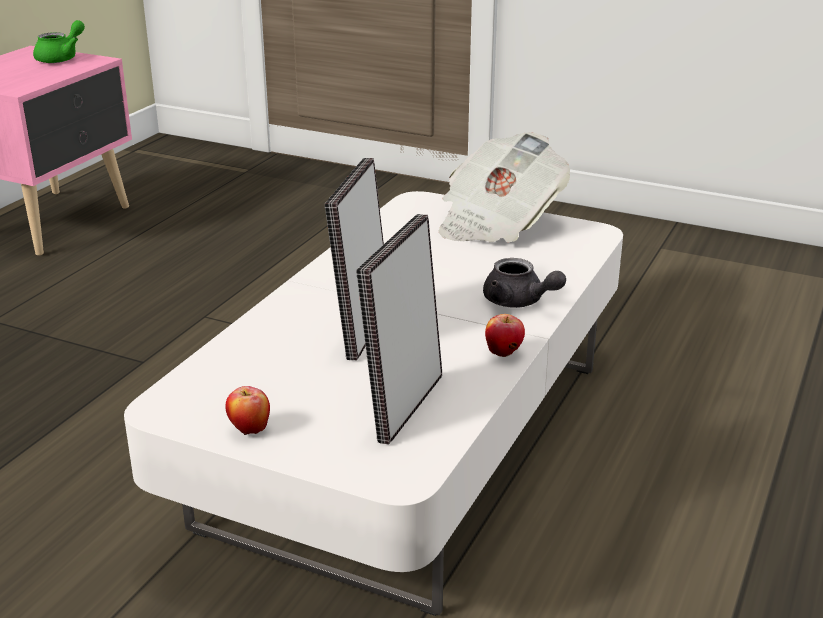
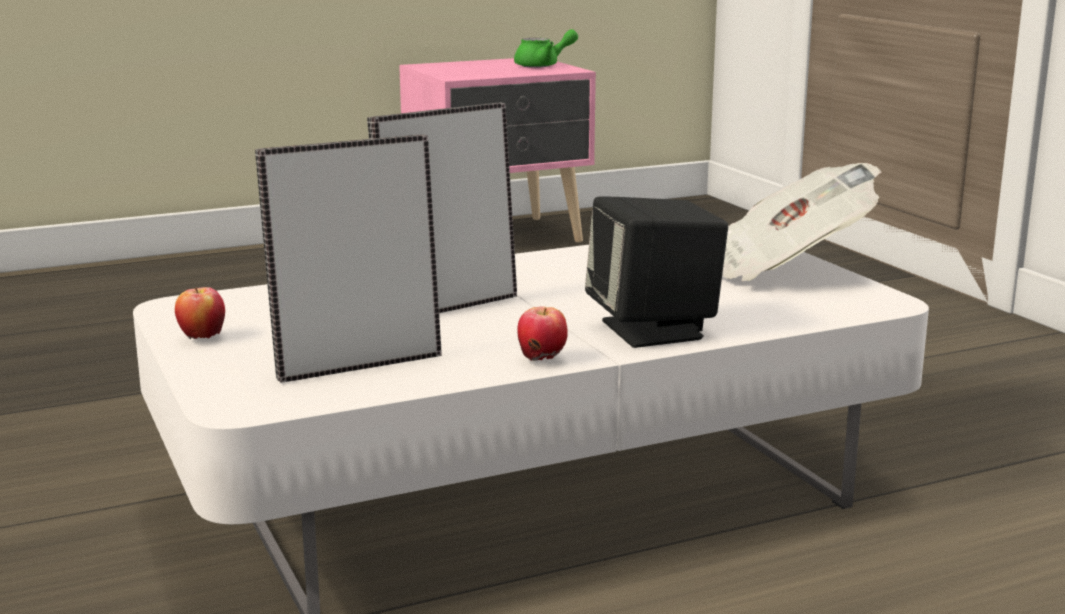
camera: 40 degrees right, 10 degrees down
(519, 302) = (653, 330): grey teapot -> black speaker

